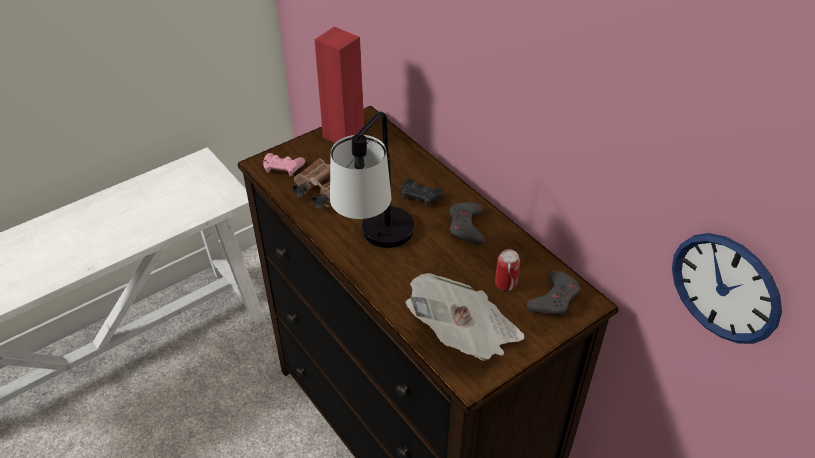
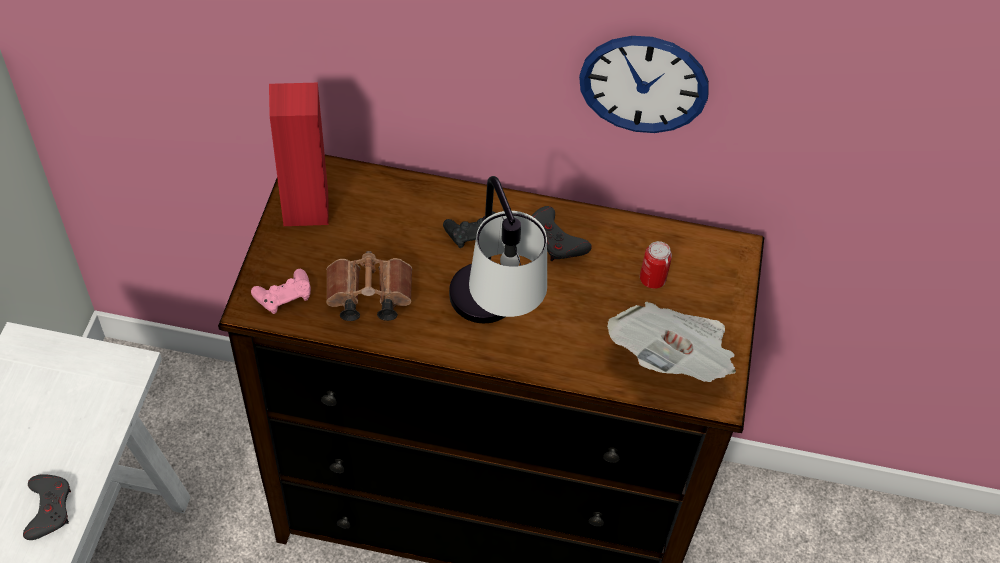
camera: 45 degrees left, 10 degrees up
(554, 299) = (708, 265): grey game controller -> grey game controller (48, 508)
(725, 288) = (894, 171): wall clock -> wall clock (643, 84)

